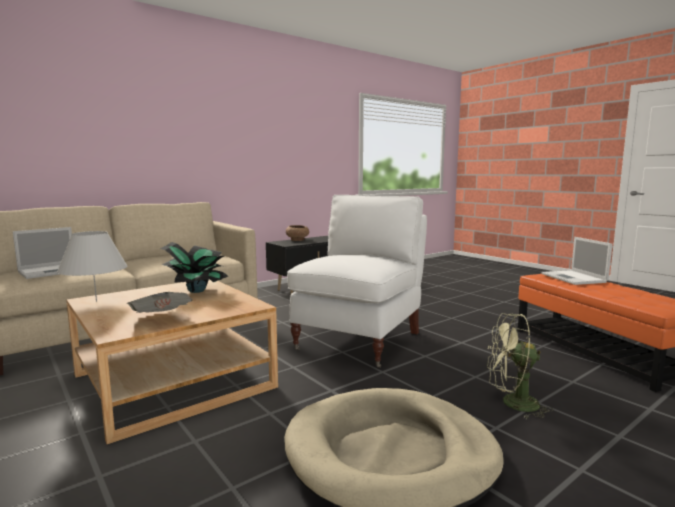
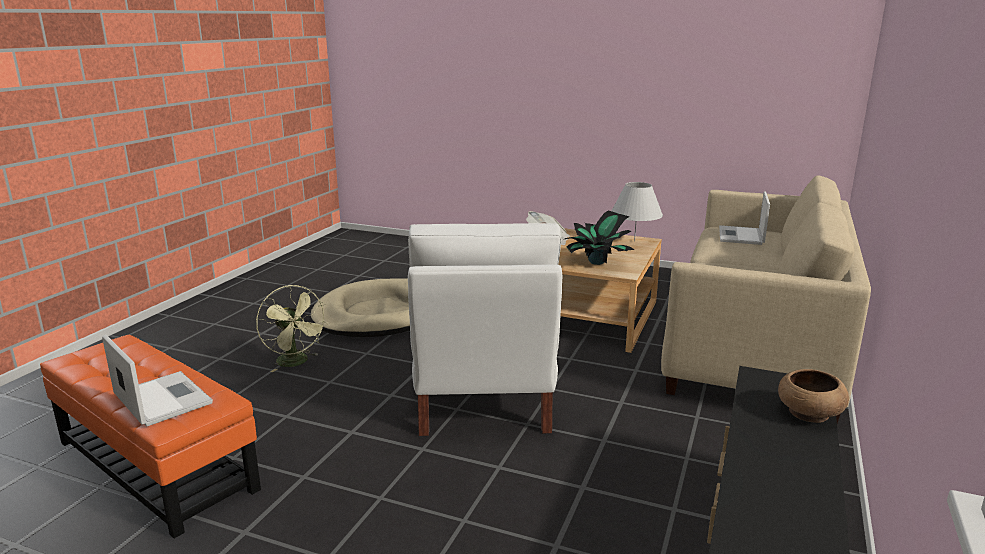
camera: 150 degrees right, 10 degrees up
(512, 404) = (296, 363): green fan -> green fan turned 75 degrees clockwise

